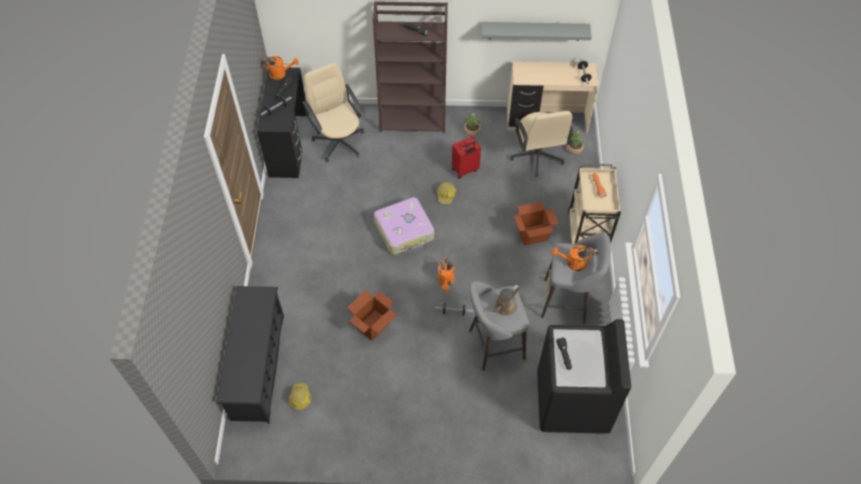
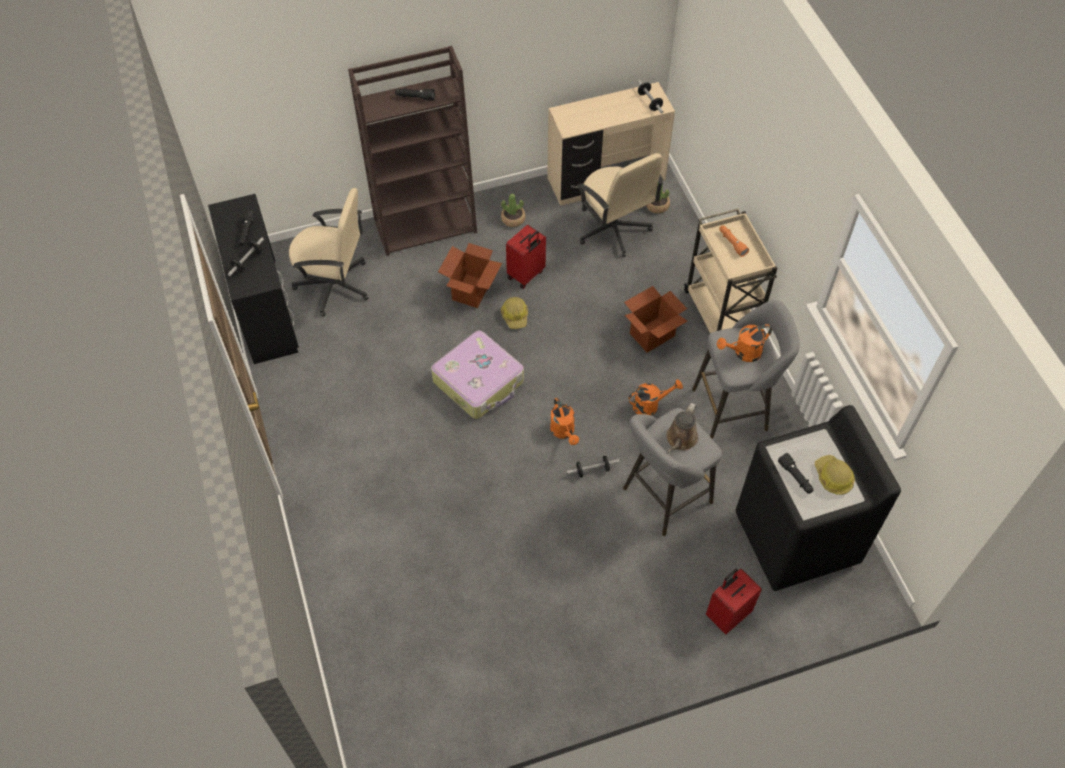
camera: 20 degrees left, 0 degrees up
(258, 367) = (352, 636): black shoe rack -> none
(280, 74) = (231, 210): orange watering can -> orange watering can (650, 405)
(300, 398) = (431, 659): hard hat -> hard hat (833, 477)
(339, 141) = (335, 285): beige office chair -> beige office chair turned 150 degrees clockwise
(373, 325) = (491, 524): cardboard box -> cardboard box (471, 291)
(503, 436) = (727, 614): none -> red suitcase
(534, 31) = (573, 57): grey shelf -> none

